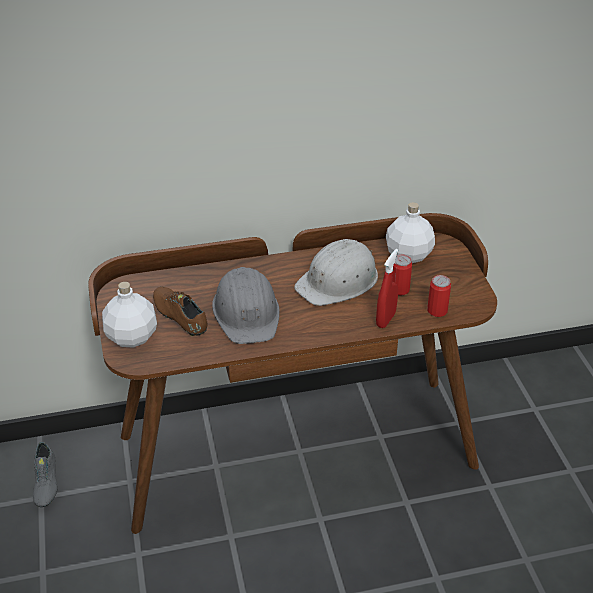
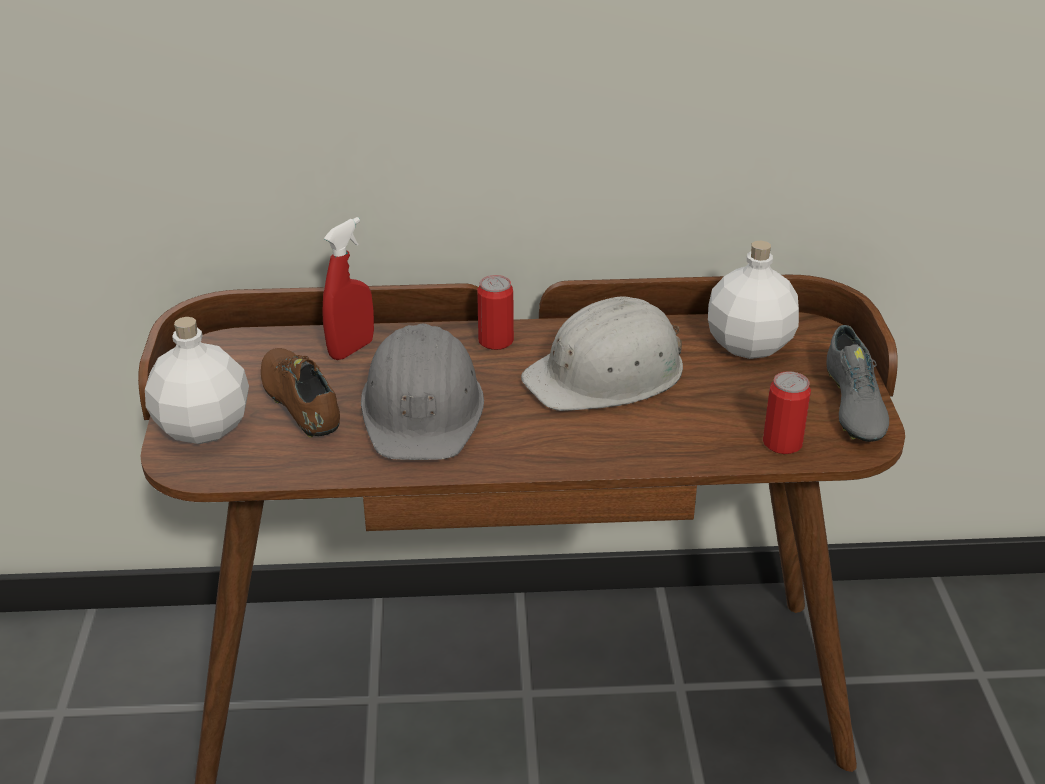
camera: 10 degrees right, 5 degrees down
(45, 482) = (76, 688): grey shoe -> grey shoe (852, 407)
(385, 319) = (679, 448): red spray bottle -> red spray bottle (351, 349)
(399, 289) = (718, 400): can -> can (496, 341)

